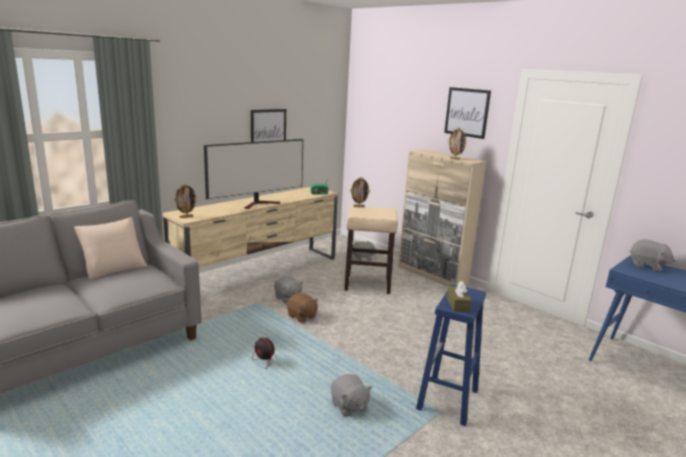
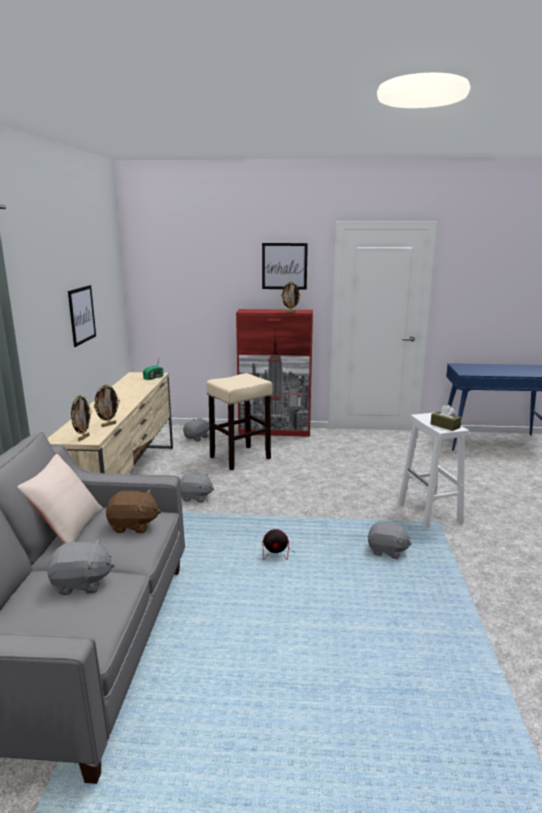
camera: 40 degrees left, 0 degrees up
(260, 204) = (124, 402): television -> none
(301, 316) = (236, 506): brown plush toy -> brown plush toy (133, 525)
(359, 206) = (218, 379): picture frame -> picture frame (108, 425)
(432, 275) = (275, 431): beige cabinet -> red cabinet
(447, 400) = (430, 513): blue stool -> white stool
(647, 266) = (468, 367): grey plush toy -> grey plush toy (82, 583)

